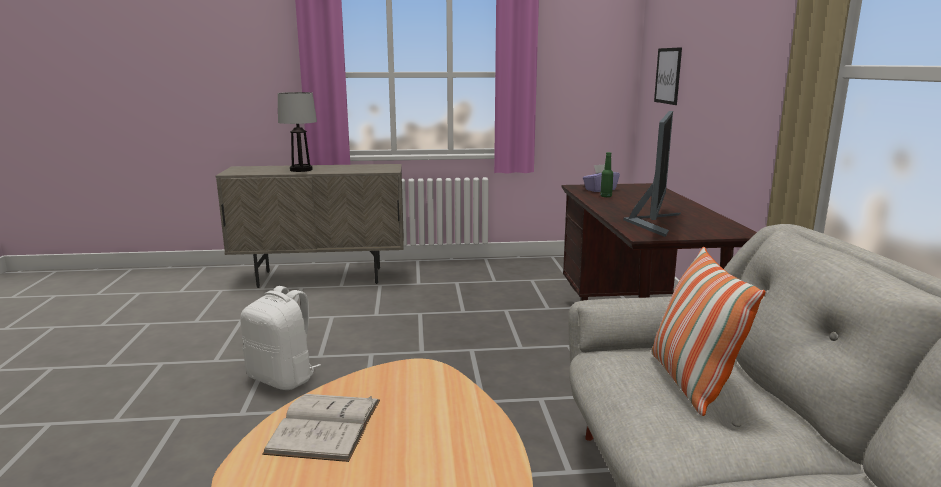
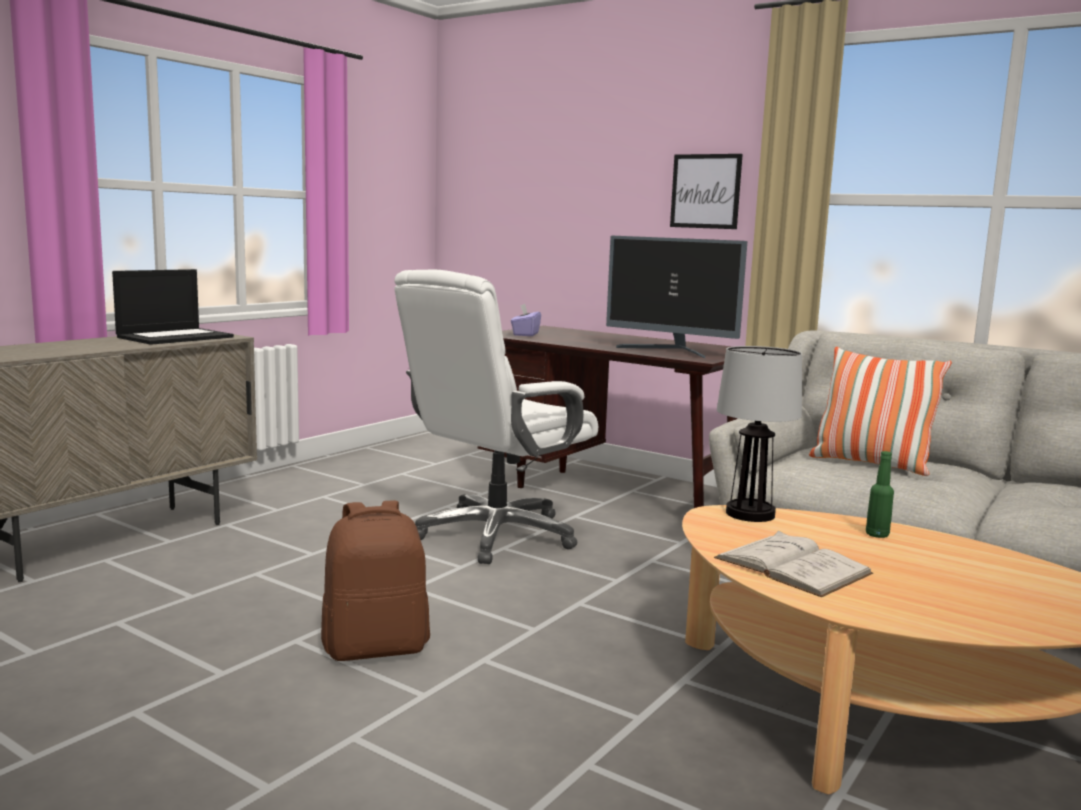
camera: 50 degrees left, 5 degrees down
(283, 378) = (376, 647): white backpack -> brown backpack
(300, 170) = (77, 347): table lamp -> table lamp (750, 514)
(365, 168) = (175, 337): none -> laptop
(486, 340) = (495, 535): none -> white office chair
(606, 196) = (554, 338): green bottle -> green bottle (877, 535)
(652, 222) = (671, 351): monitor -> monitor turned 150 degrees clockwise
(668, 76) = (509, 204): picture -> picture (705, 191)

